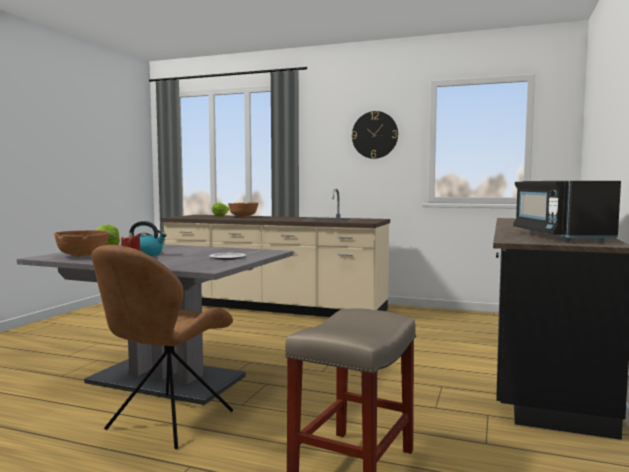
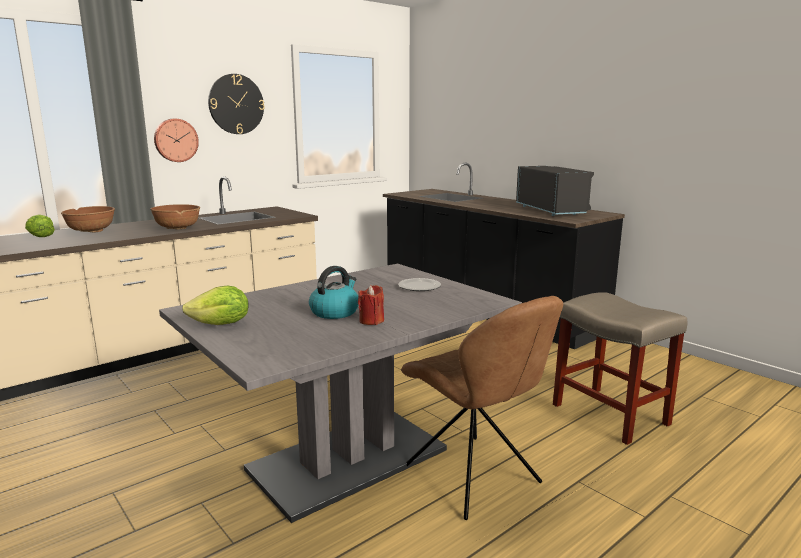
camera: 60 degrees left, 10 degrees up
(83, 256) = (292, 341): brown bowl -> brown bowl (177, 228)
(326, 163) = (175, 140): none -> wall clock
(559, 236) = (551, 210): black microwave -> black microwave turned 135 degrees counterclockwise

